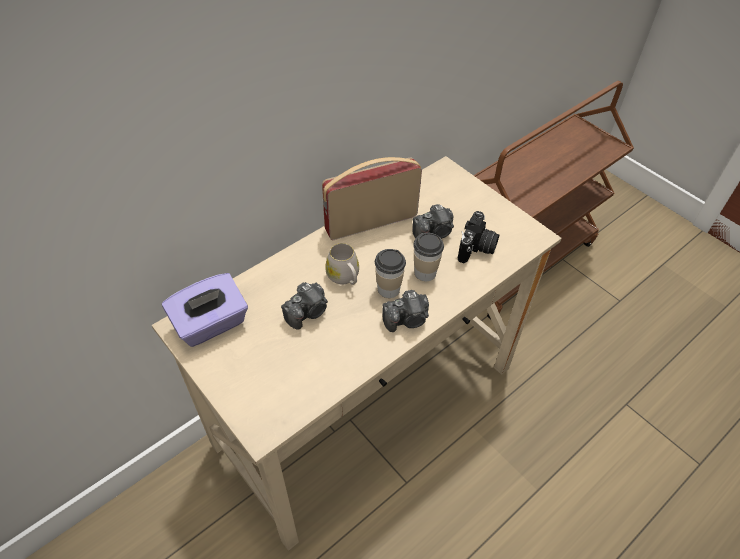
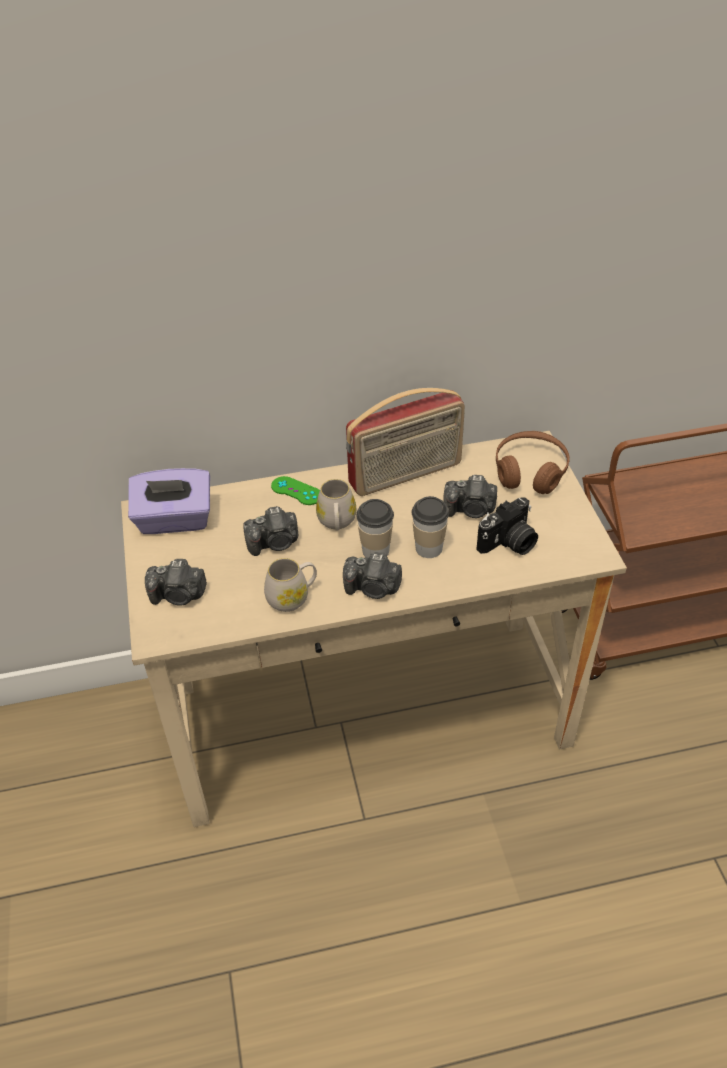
camera: 30 degrees right, 5 degrees down
(258, 388) = (178, 595): none -> camera
(296, 263) = (296, 491): none -> green game controller
(351, 351) = (292, 597): none -> white mug
(370, 222) = (406, 475): radio -> radio turned 150 degrees clockwise
(454, 190) = (530, 471): none -> brown headphones

